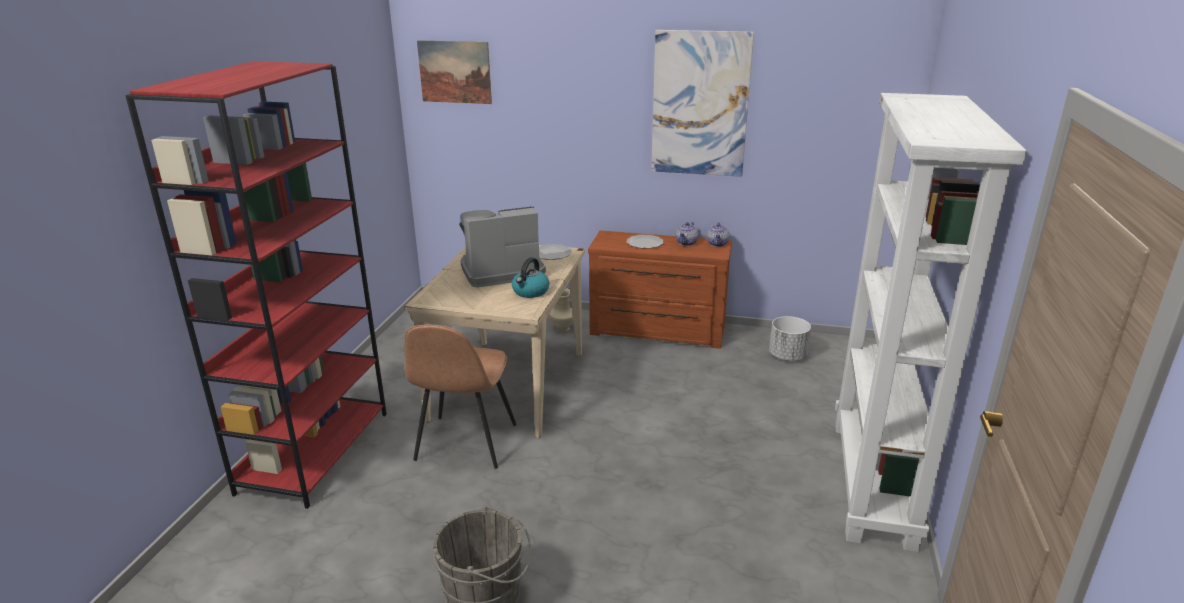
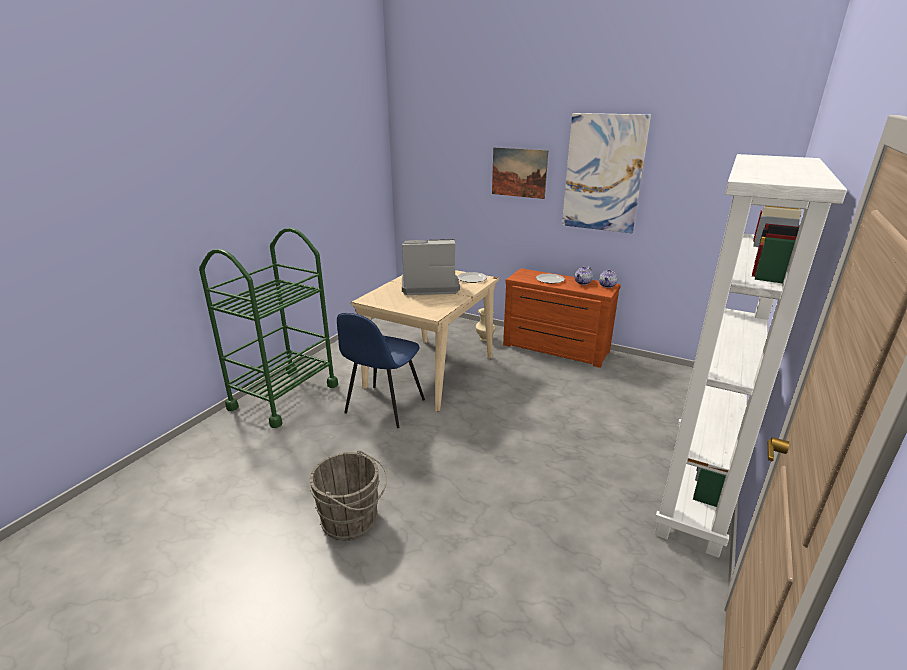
camera: 15 degrees right, 0 degrees up
(315, 451) = (284, 396): red bookcase -> green cart
(455, 72) = (427, 144): picture -> picture (519, 172)
(465, 444) = (384, 407): brown chair -> blue chair
(530, 292) = (443, 302): kettle -> none
(787, 356) = (654, 380): white planter -> none

